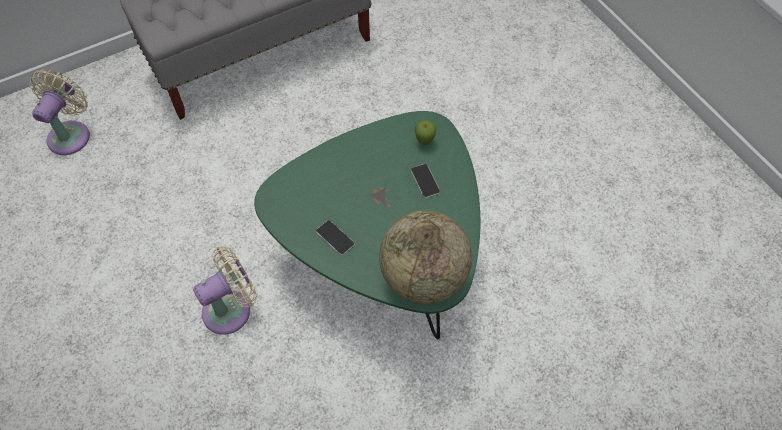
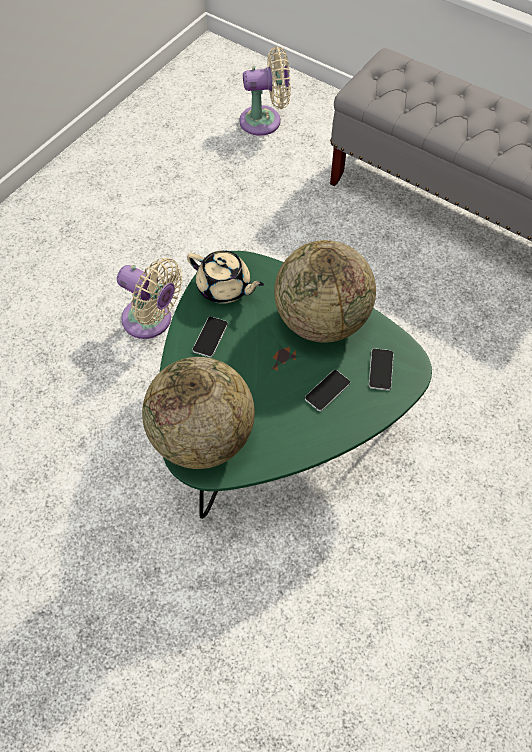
camera: 65 degrees right, 0 degrees up
(293, 209) = (225, 288): none -> beige teapot
(362, 159) = (321, 320): none -> globe
(424, 142) = (381, 369): apple -> phone

